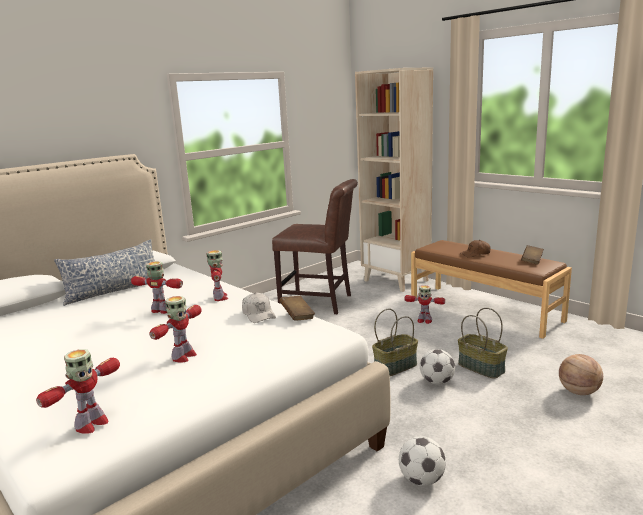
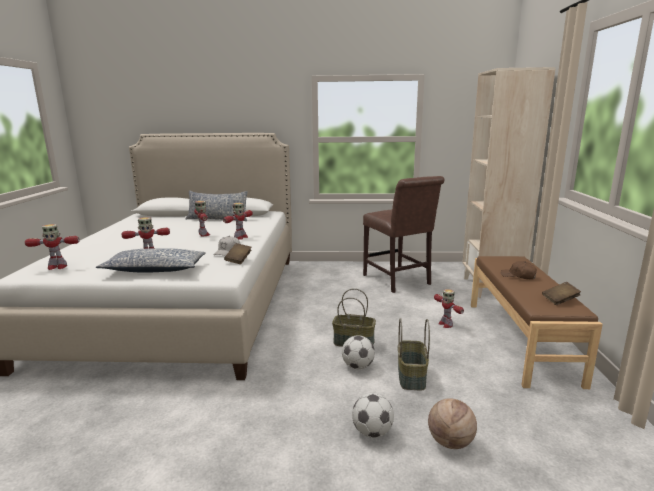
camera: 45 degrees right, 0 degrees up
(243, 362) = (155, 270): none -> pillow
(421, 480) = (221, 410): football -> football (372, 432)

